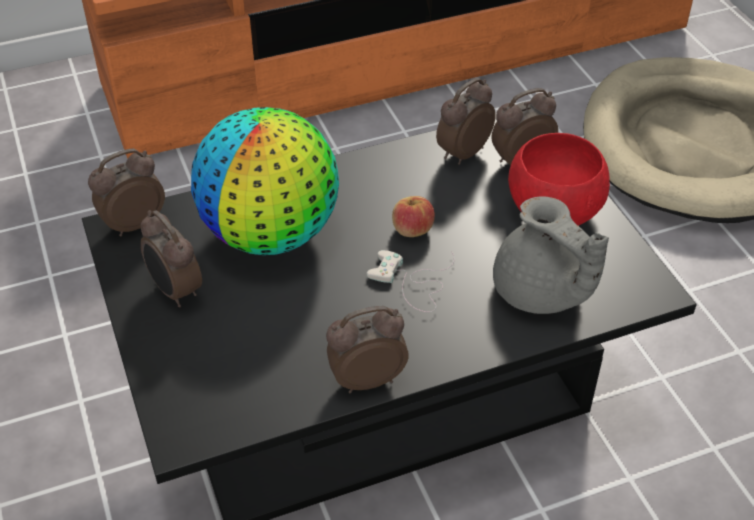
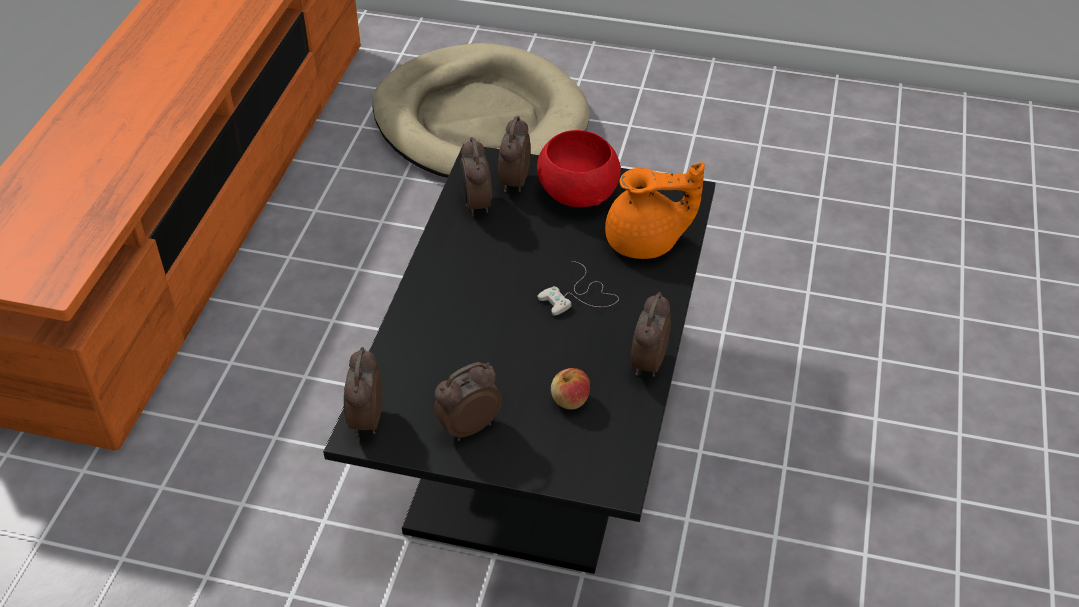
camera: 55 degrees left, 0 degrees up
(175, 291) = (468, 427): alarm clock -> alarm clock turned 150 degrees clockwise
(271, 234) = (458, 345): globe -> none
(412, 229) = (528, 270): apple -> apple (570, 400)
(540, 293) = (646, 242): grey teapot -> orange teapot

